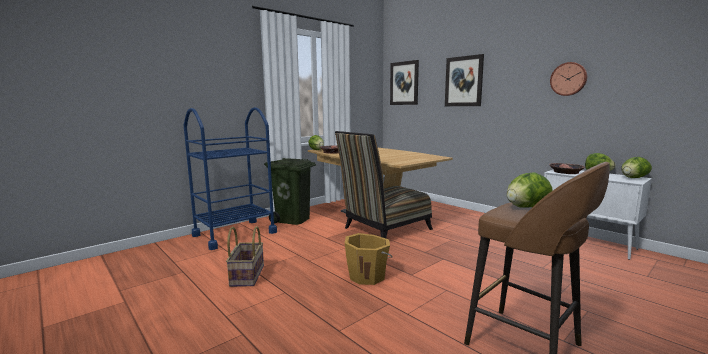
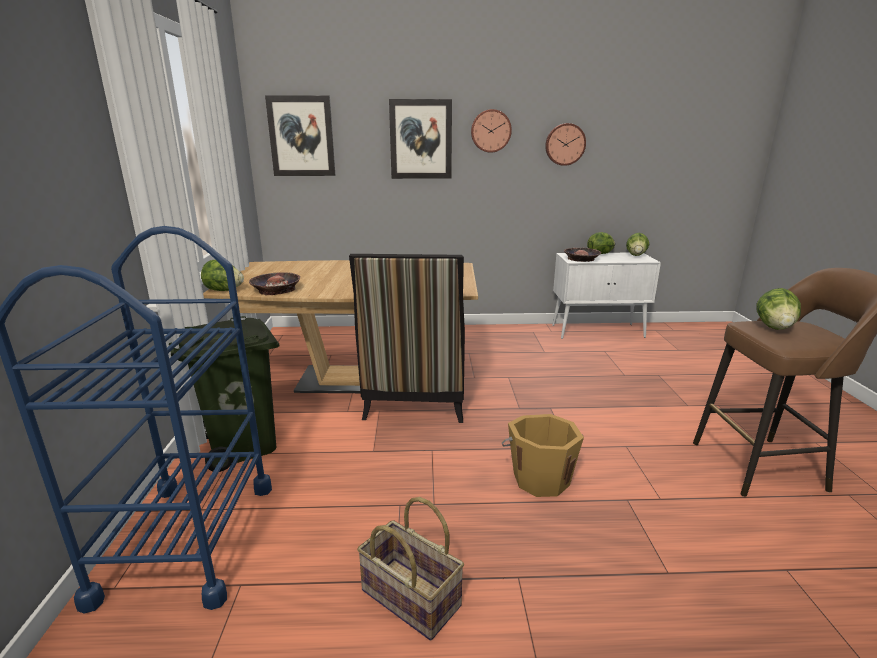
camera: 50 degrees left, 10 degrees up
(509, 73) = (490, 131): none -> wall clock

